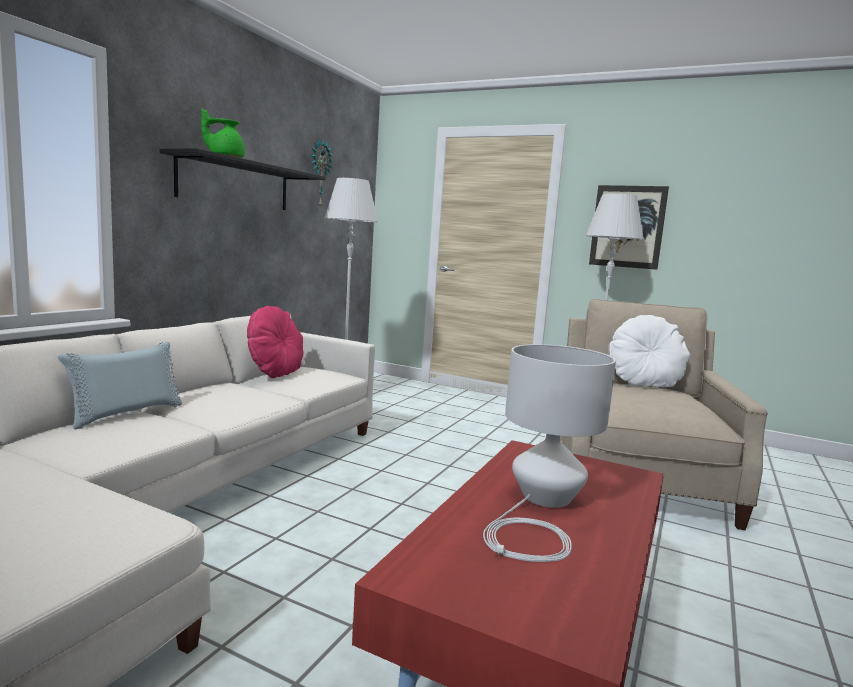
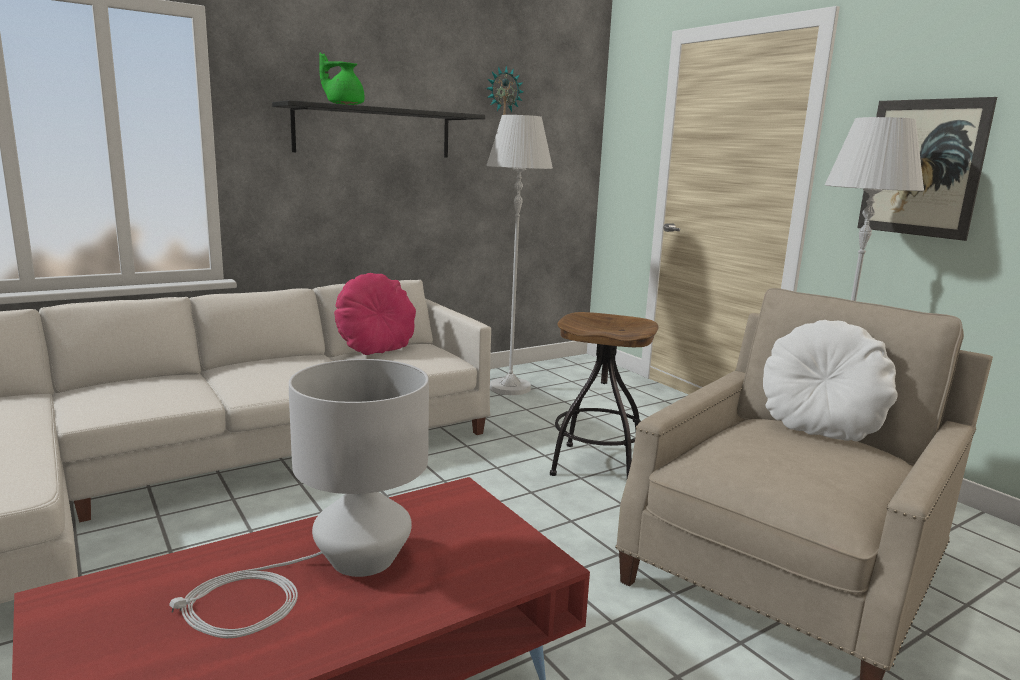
camera: 30 degrees right, 5 degrees up
(126, 414) = (175, 377): blue pillow -> none
(468, 441) = (598, 465): none -> brown stool

